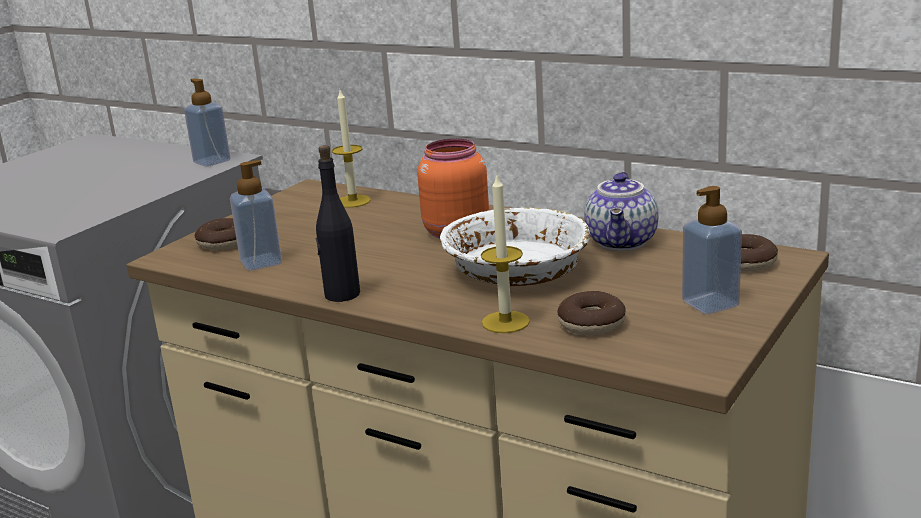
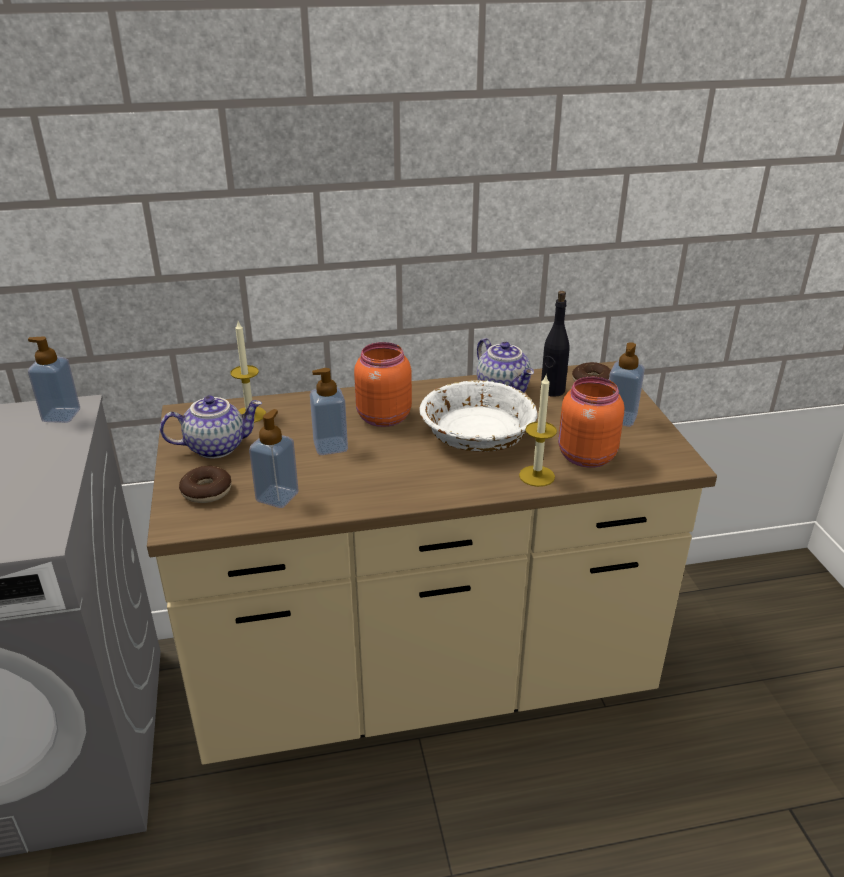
camera: 45 degrees left, 10 degrees up
(287, 216) = (216, 447): none -> teapot
(341, 294) = (394, 499): black bottle -> black bottle (552, 391)
(369, 241) = (330, 446): none -> soap dispenser
(591, 323) = (584, 457): donut -> orange jar

